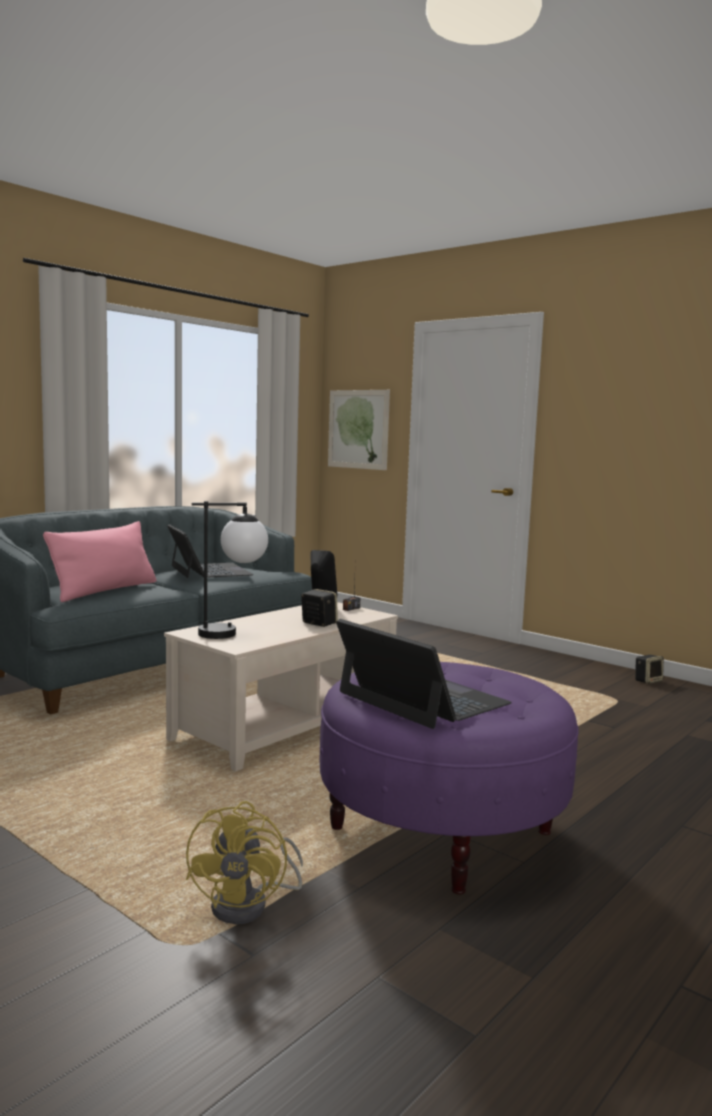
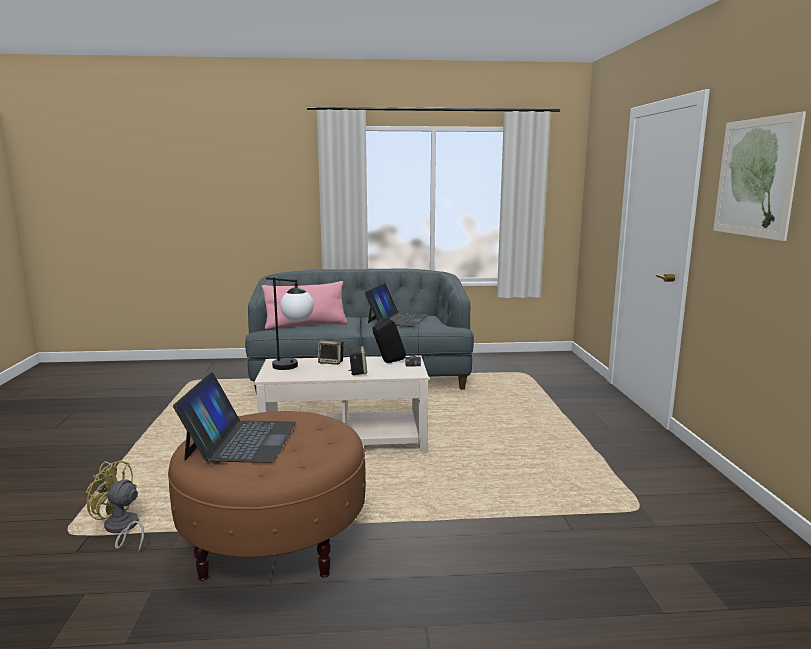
camera: 45 degrees right, 5 degrees up
(250, 905) = (121, 529): yellow fan -> yellow fan turned 60 degrees clockwise
(358, 429) = (597, 208): picture -> picture (755, 177)
(440, 830) = (274, 540): purple ottoman -> brown ottoman
(648, 681) = (725, 504): speaker -> speaker (331, 362)

